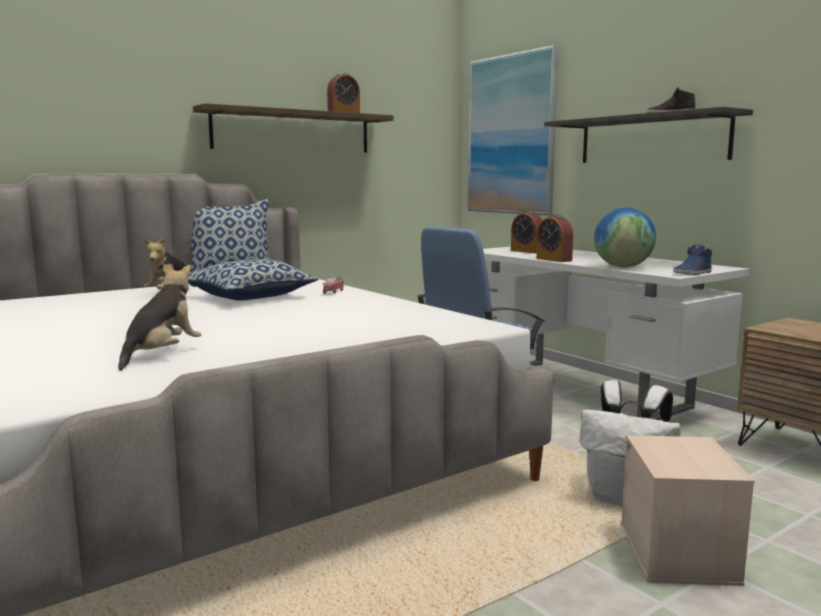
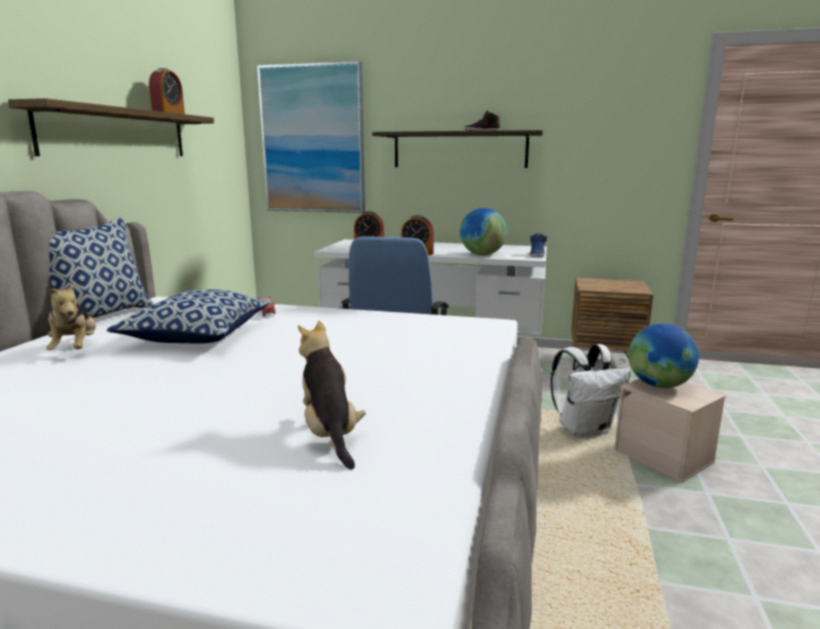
camera: 40 degrees left, 5 degrees up
(678, 447) = (658, 385): none -> globe

